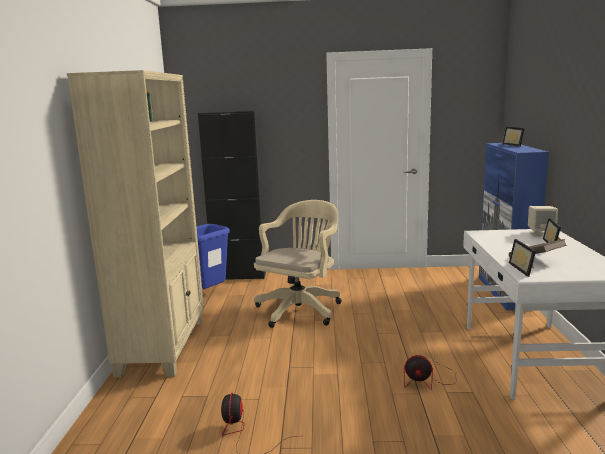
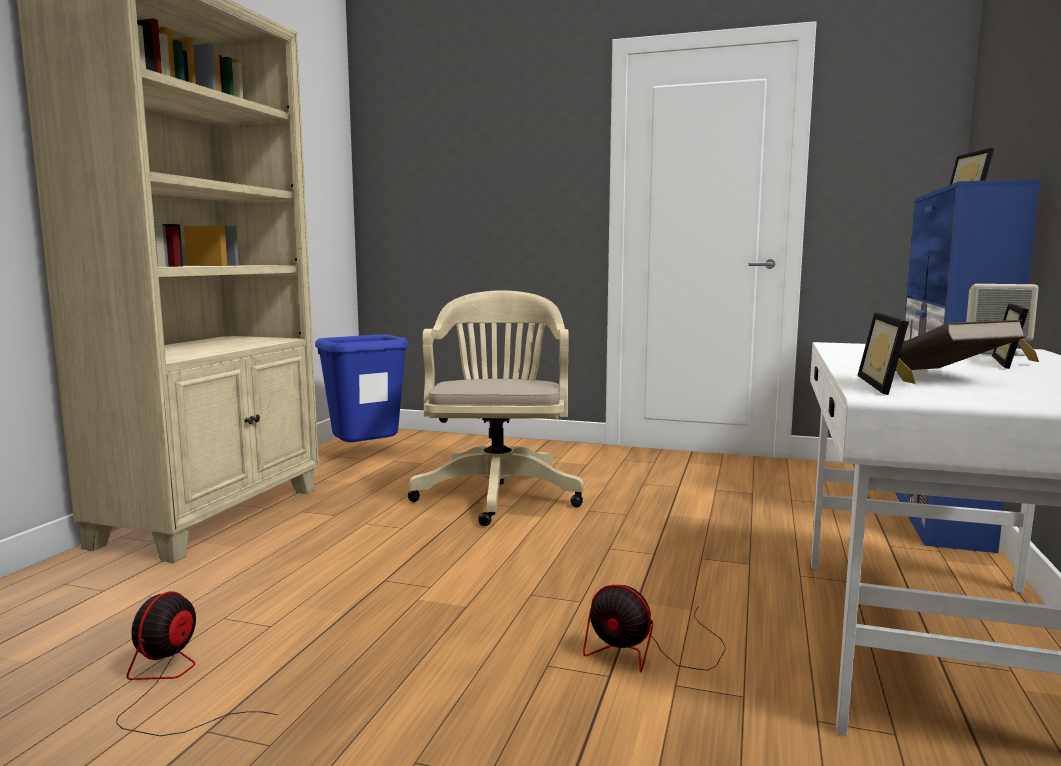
camera: 15 degrees right, 5 degrees down
(239, 275) = (442, 437): black cabinet -> none
(301, 309) = (498, 492): beige office chair -> beige office chair turned 45 degrees counterclockwise

